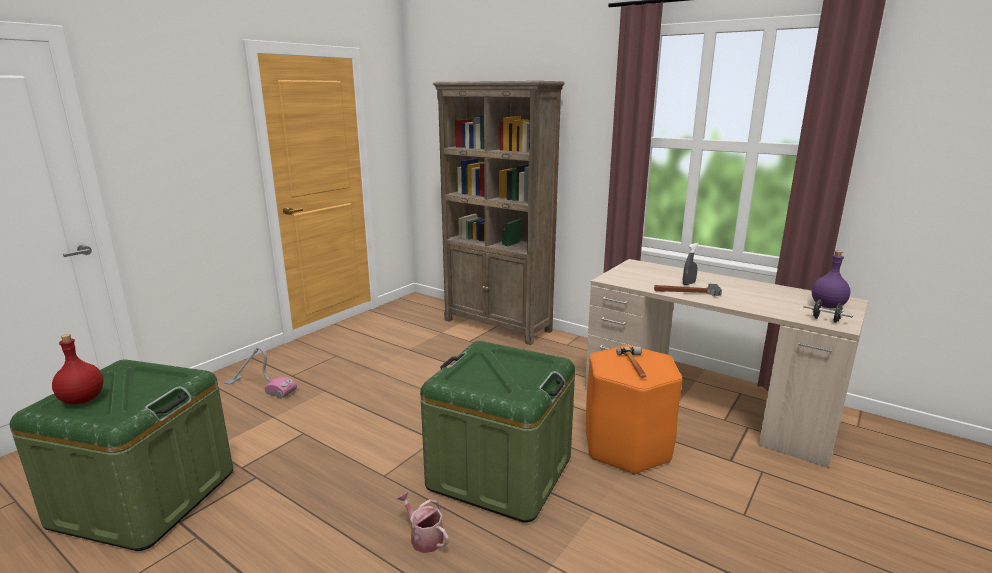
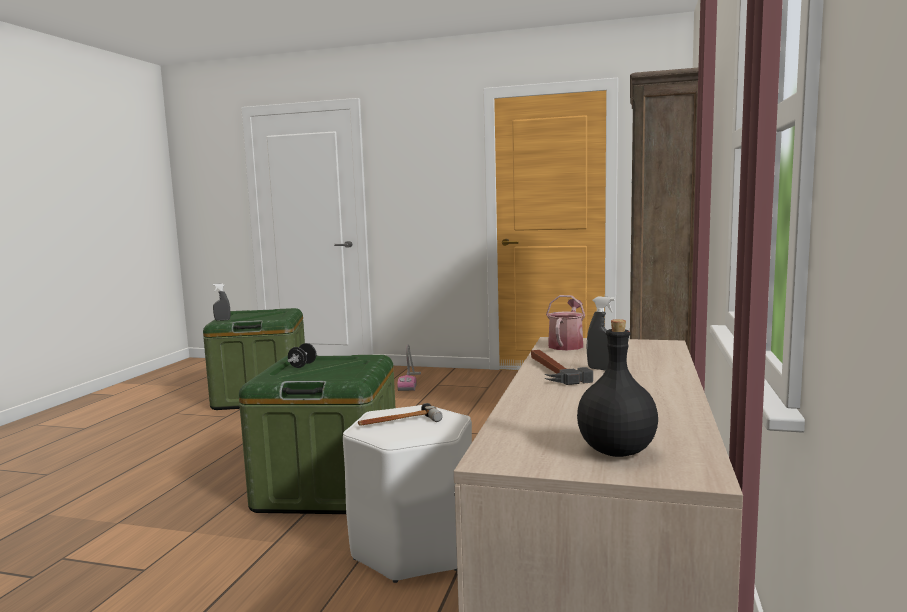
camera: 70 degrees right, 10 degrees down
(83, 400) = (242, 314): red bottle -> none
(111, 416) = (222, 320): none -> grey spray bottle
(423, 537) = (228, 475): watering can -> watering can (567, 345)
(626, 447) = (413, 547): orange stool -> white stool
(825, 320) = (517, 447): black dumbbell -> black dumbbell (302, 365)
(827, 306) = (618, 451): purple bottle -> black bottle

